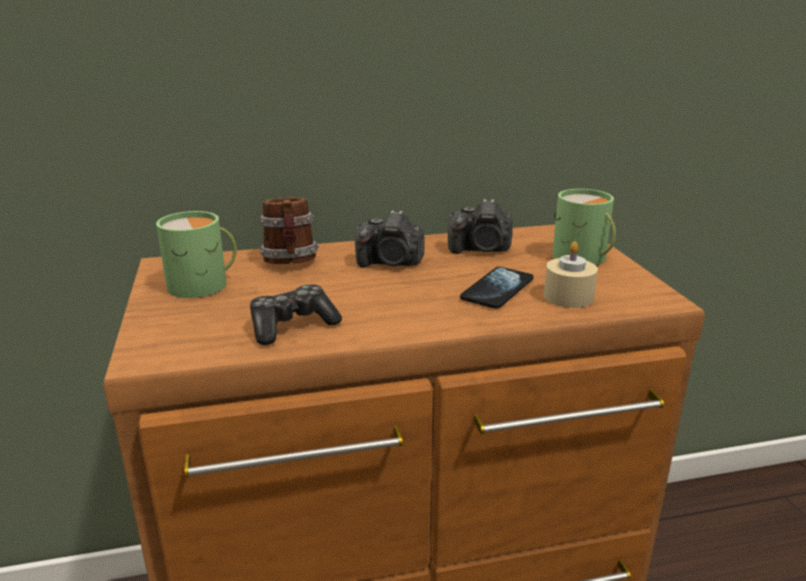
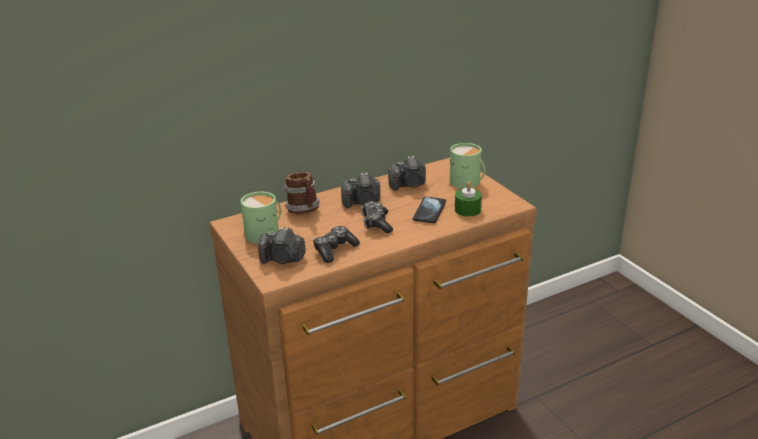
camera: 15 degrees left, 5 degrees up
(193, 327) = (283, 259): none -> camera
(393, 295) = (376, 223): none -> game controller
(568, 296) = (467, 210): beige candle -> green candle

